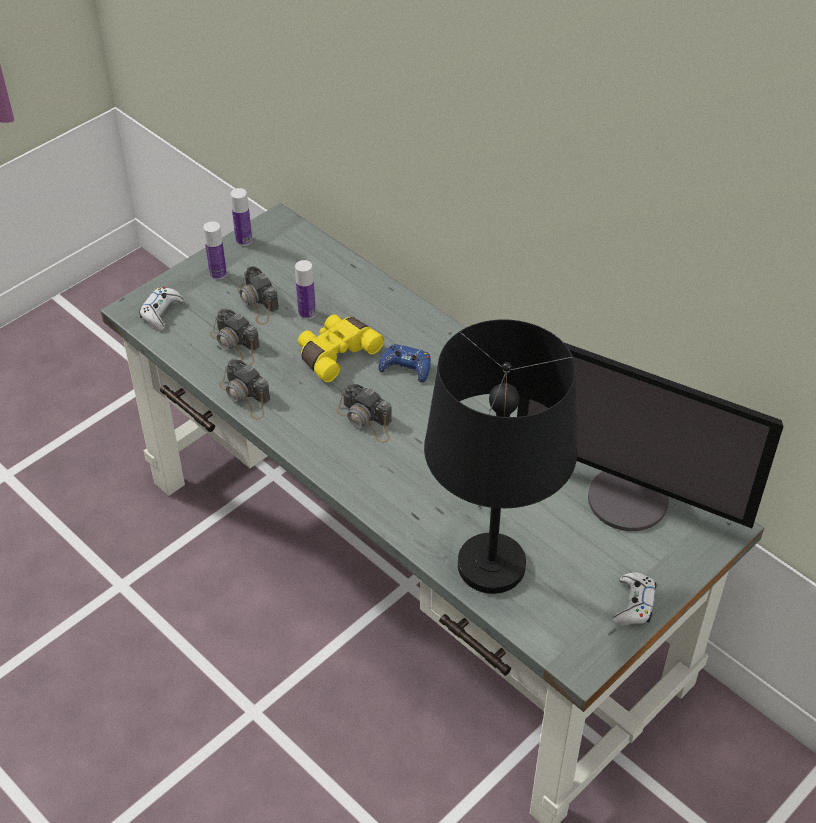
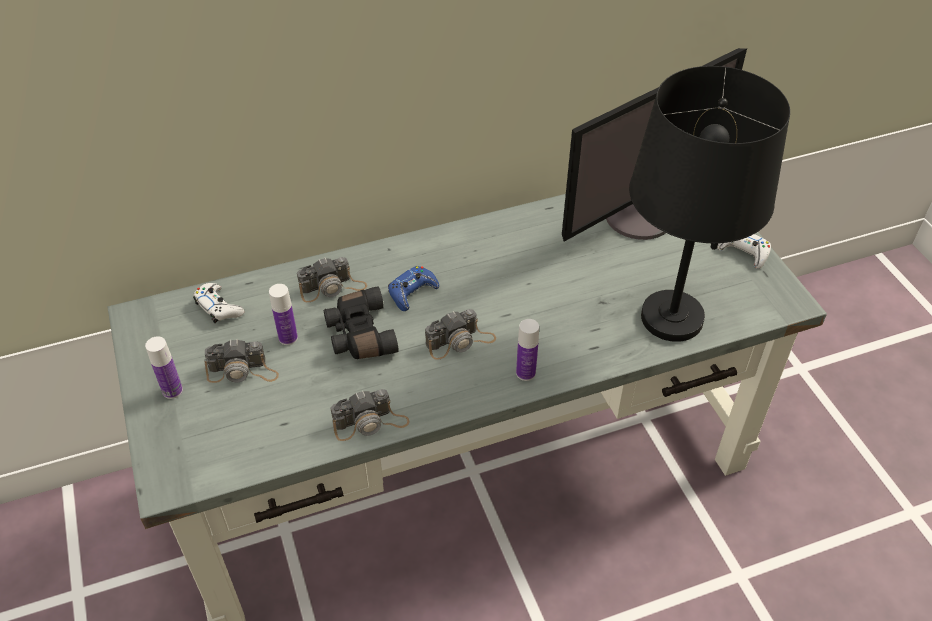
camera: 65 degrees left, 0 degrees up
(162, 313) = (193, 459): white game controller -> white game controller (218, 307)
(236, 344) = (290, 408): camera -> camera (332, 287)
(244, 240) = (139, 353): bottle -> bottle (525, 373)
(336, 353) = (359, 334): yellow binoculars -> black binoculars

